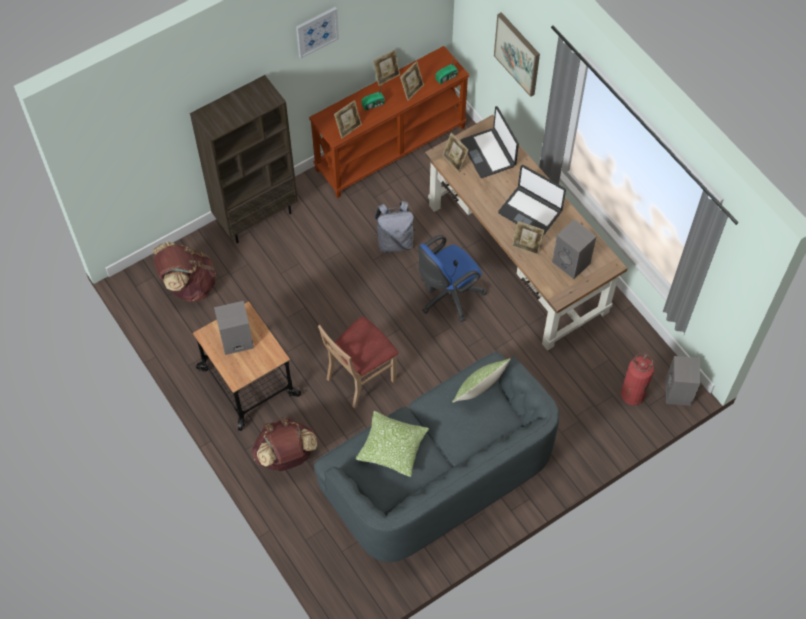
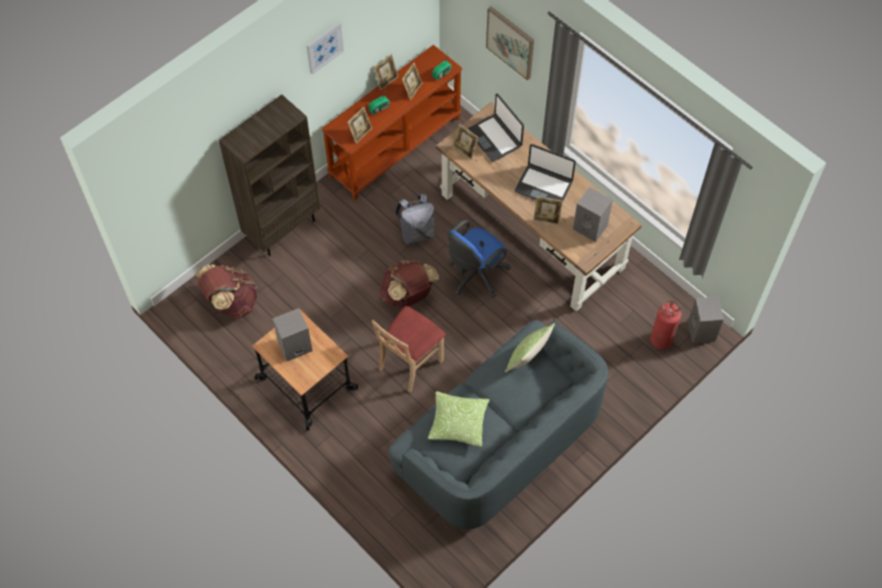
camera: 10 degrees left, 0 degrees up
(286, 456) = (355, 447): brown backpack -> brown backpack (408, 295)

